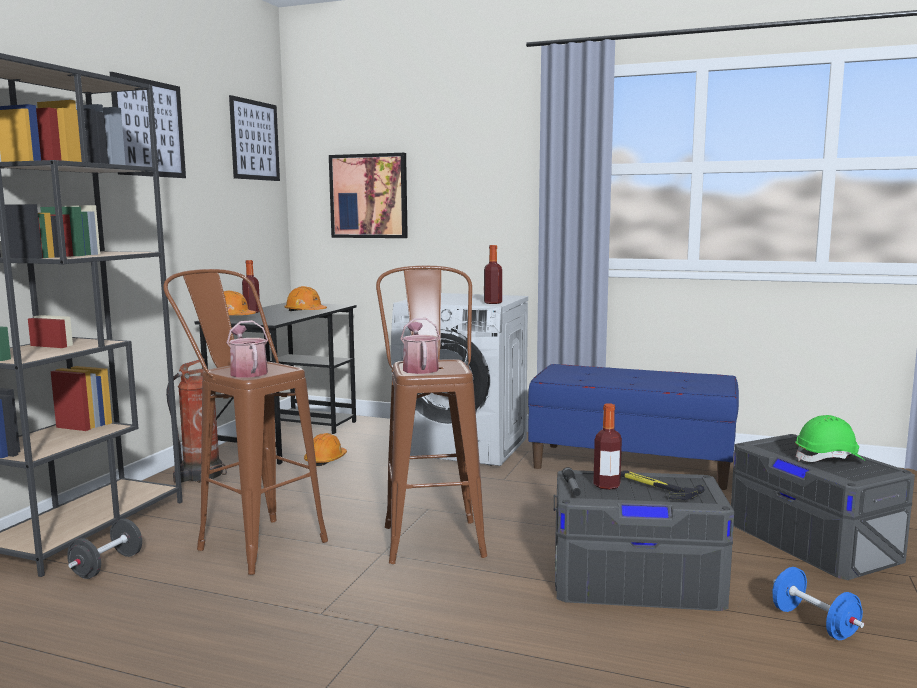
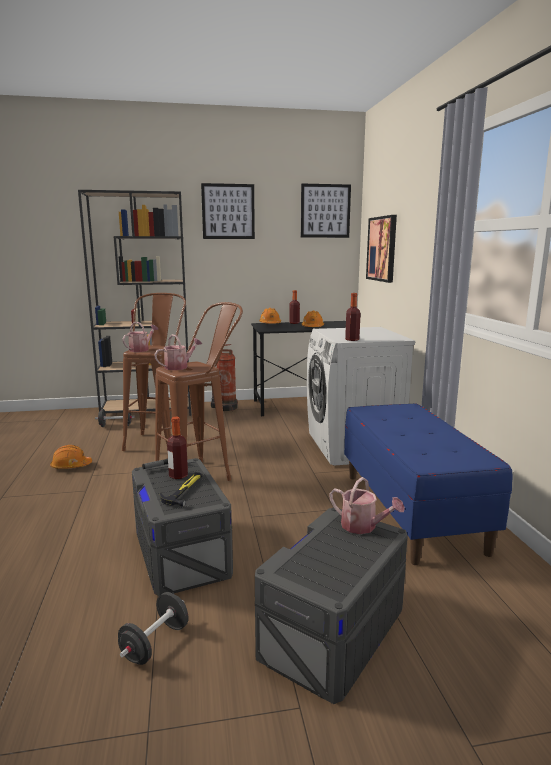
camera: 60 degrees right, 5 degrees up
(325, 460) = (281, 423): orange hard hat -> orange hard hat (71, 466)
(780, 442) = (363, 526): none -> watering can
(814, 623) = (155, 643): blue dumbbell -> black dumbbell
(829, 459) = (335, 555): green hard hat -> none

